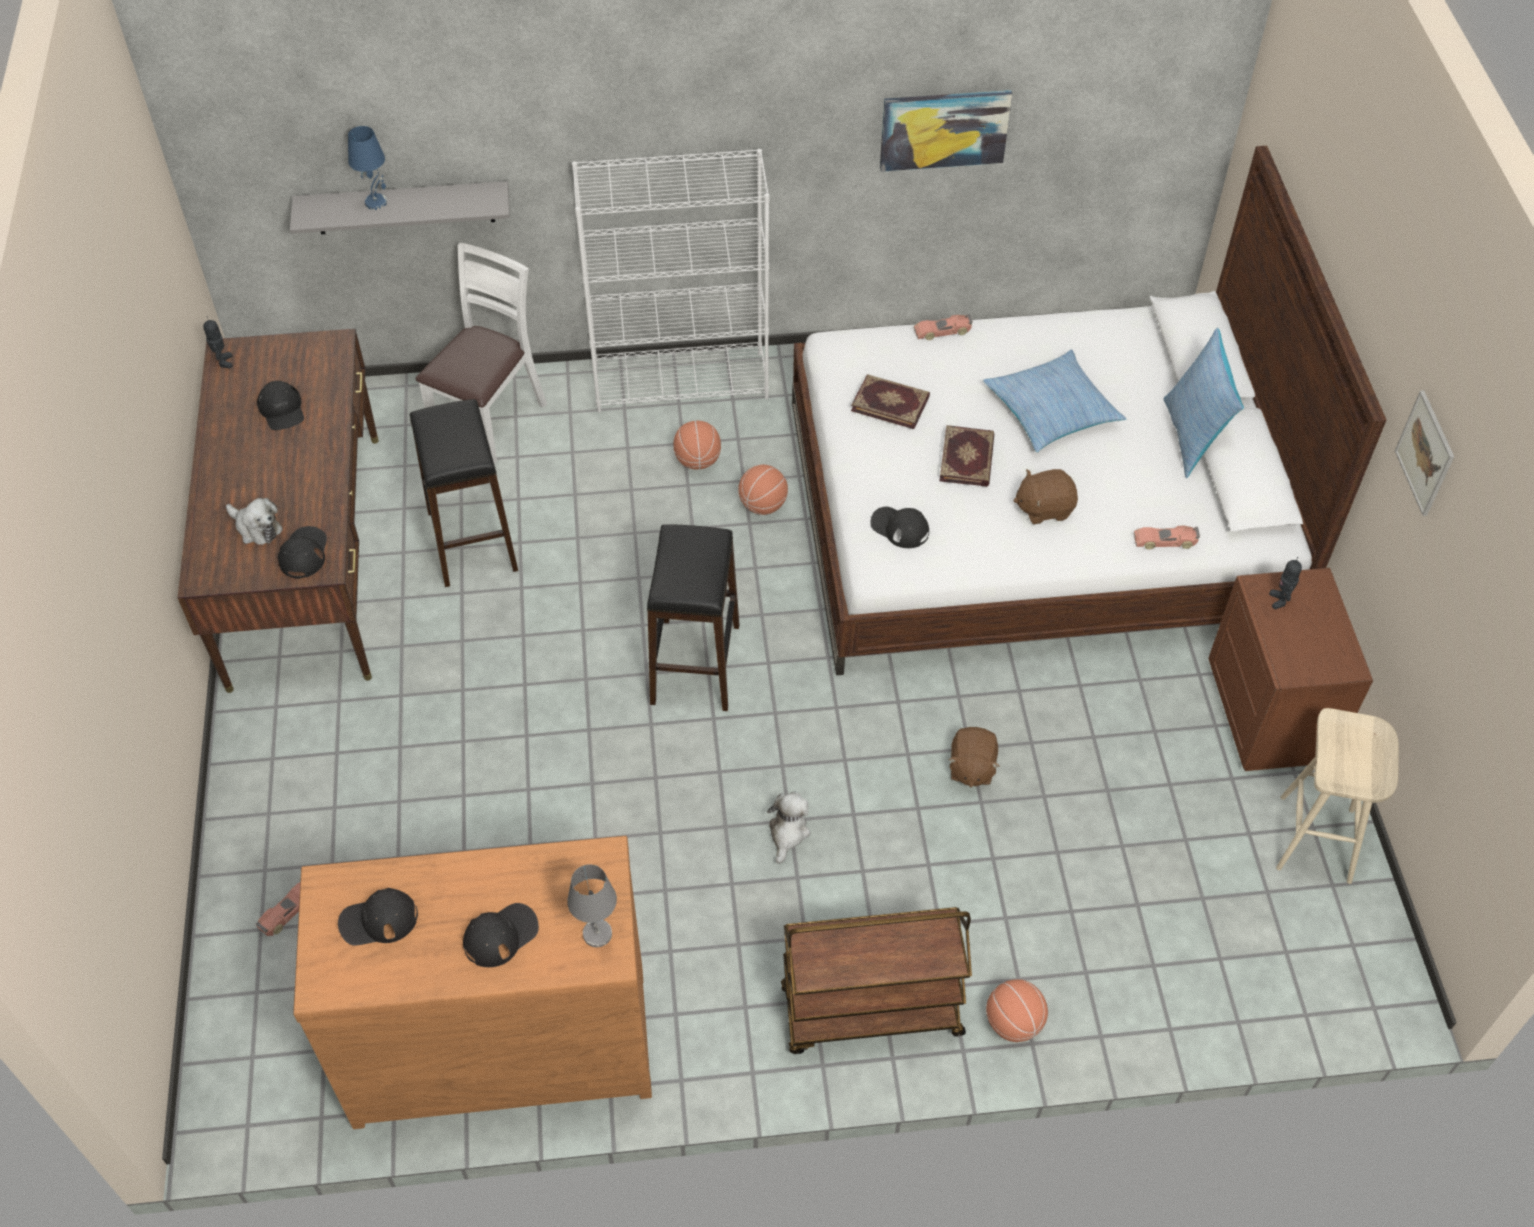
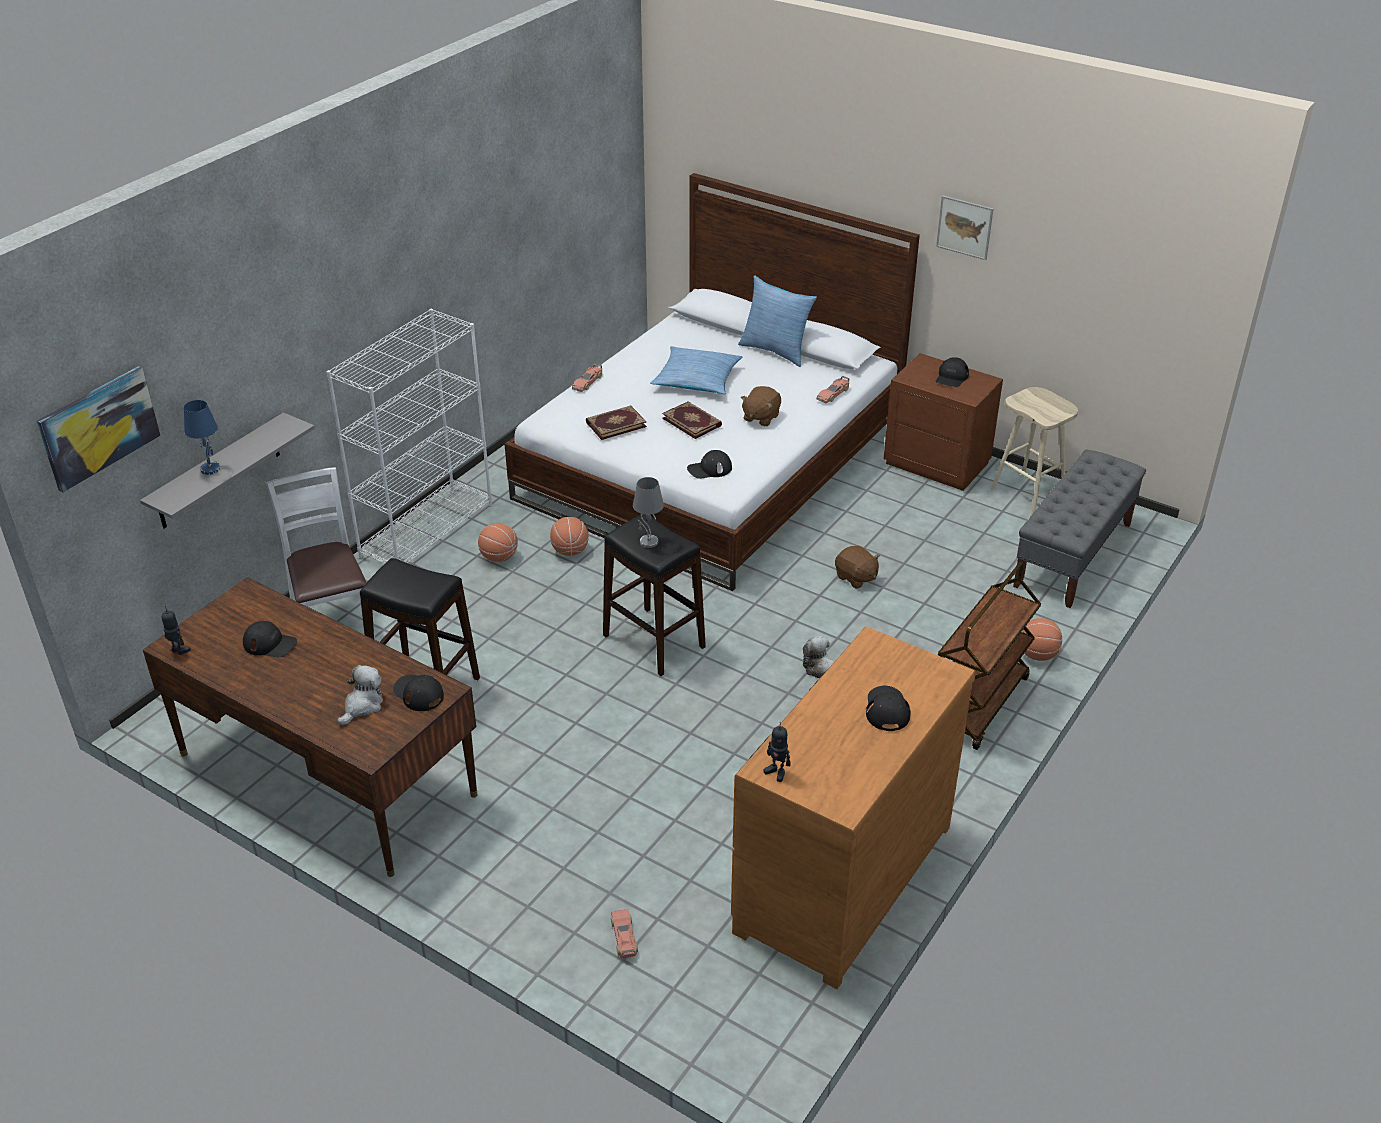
camera: 50 degrees left, 15 degrees down
(256, 528) = (362, 705): plush toy -> plush toy turned 45 degrees counterclockwise
(378, 920) = (819, 757): black cap -> black cap (951, 377)
(596, 933) = (926, 670): grey table lamp -> grey table lamp (648, 542)
(944, 129) = (516, 251): picture -> picture (98, 427)
(1241, 956) = (1073, 555): none -> grey bench
(1280, 600) = (922, 376): toy robot -> toy robot (777, 772)

